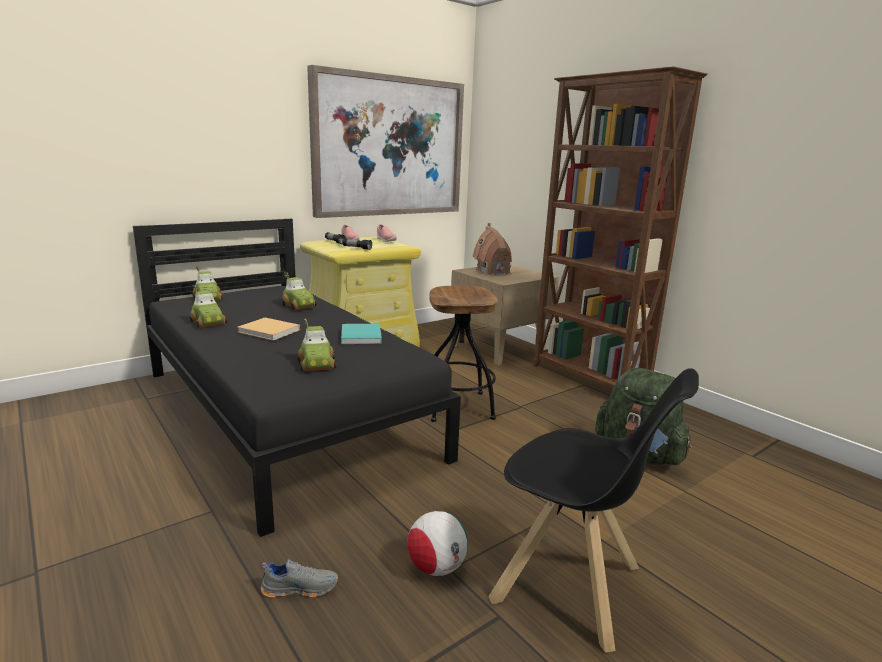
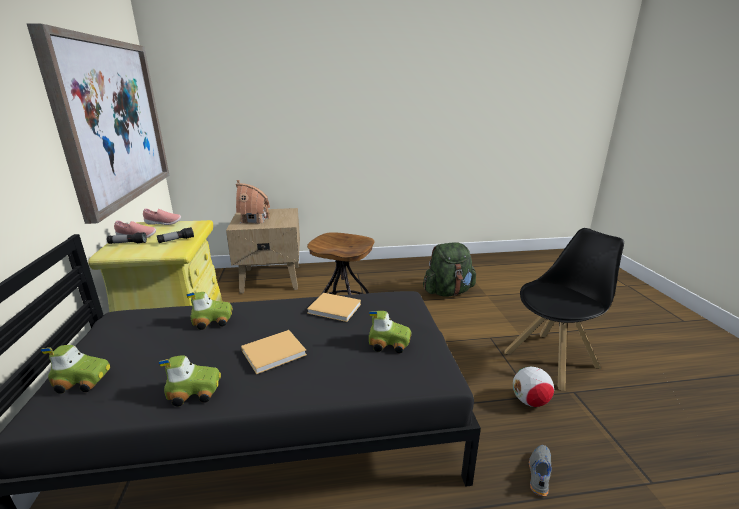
camera: 60 degrees left, 5 degrees up
(361, 336) = (336, 309): turquoise book -> beige book
(588, 379) = (352, 269): brown bookcase -> none

